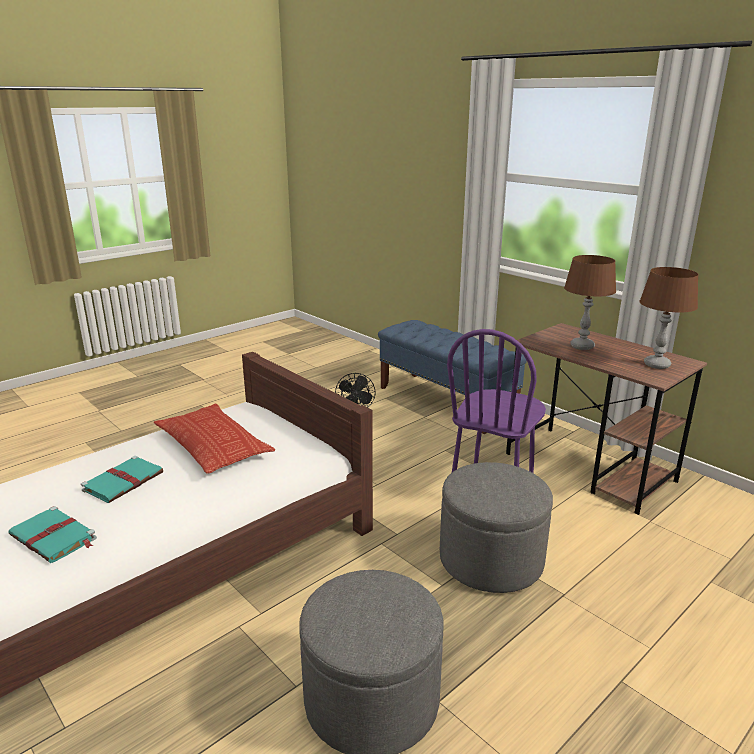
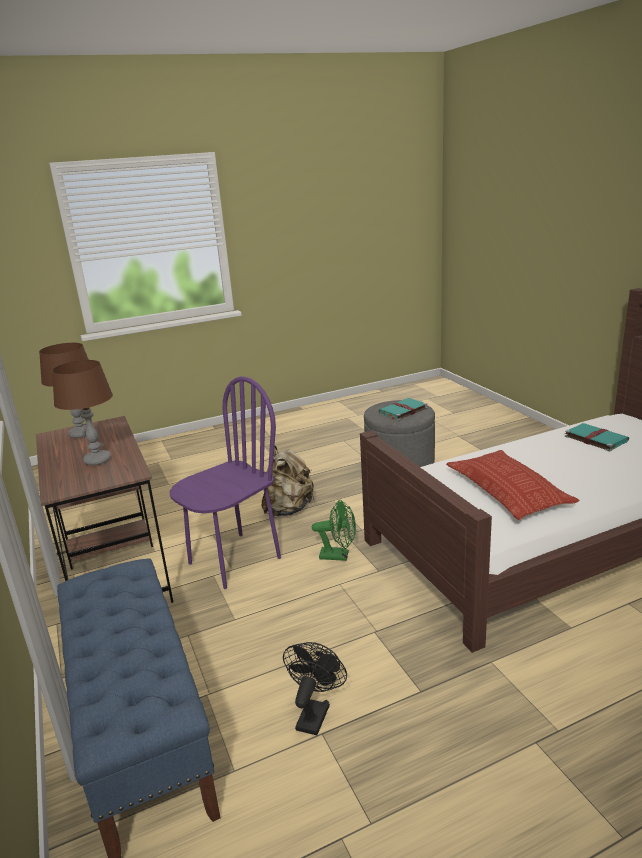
camera: 160 degrees left, 0 degrees up
(124, 481) = (573, 468): turquoise book -> turquoise book (402, 411)
(391, 509) = (339, 555): none -> green fan
(491, 560) = (288, 509): grey ottoman -> beige backpack

